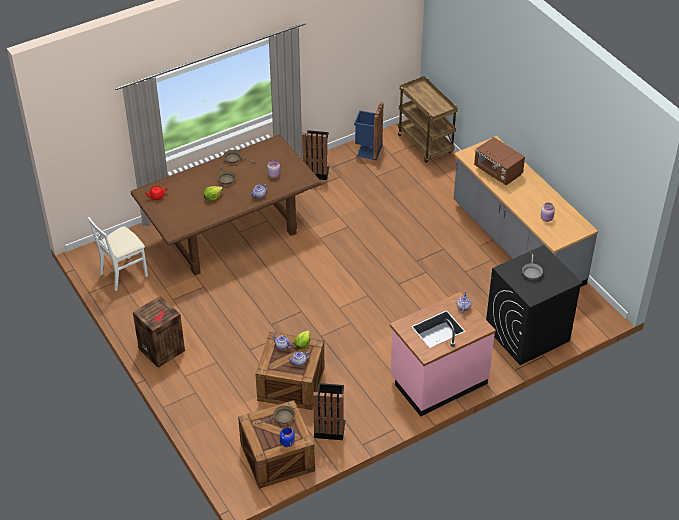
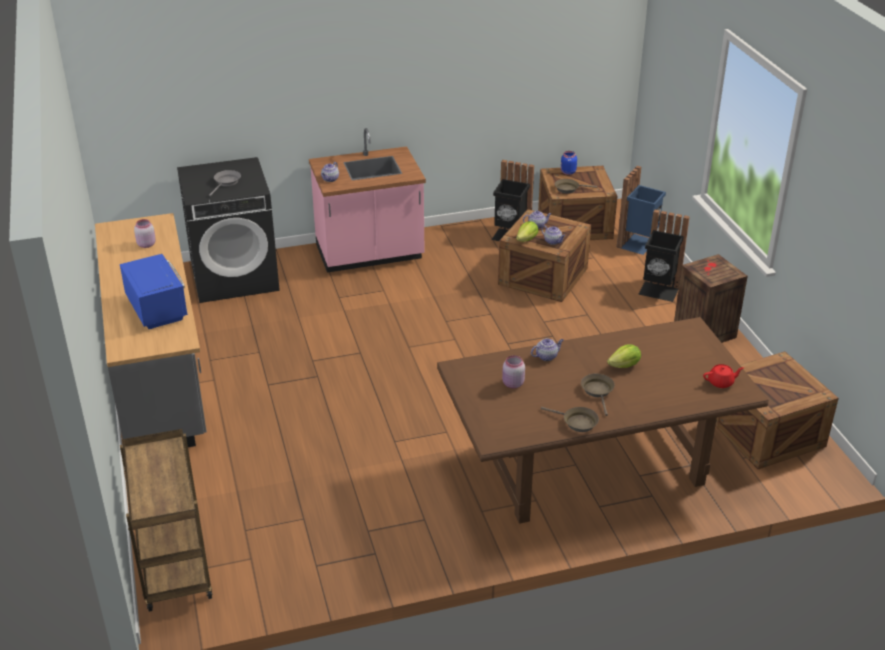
camera: 165 degrees left, 10 degrees down
(123, 273) = (768, 433): white chair -> crate
(316, 171) = (407, 551): black trash can -> black trash can (659, 291)
(368, 150) = (289, 575): blue trash can -> blue trash can (638, 244)
(498, 172) = (157, 309): brown microwave -> blue microwave

